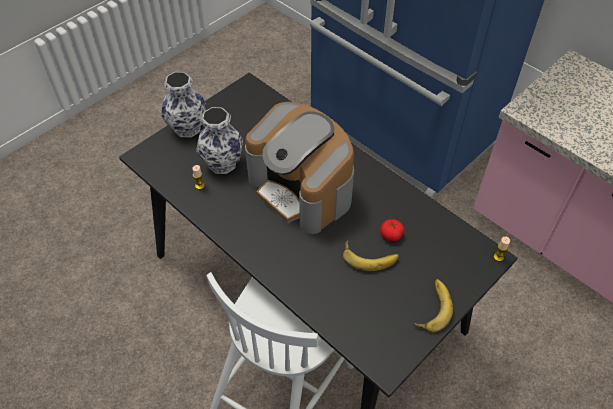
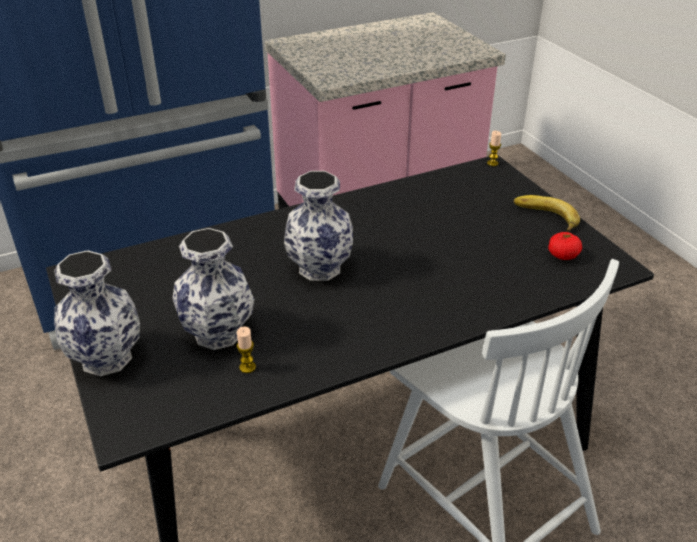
camera: 70 degrees left, 15 degrees down
(302, 189) = (320, 267): coffee machine -> vase
(369, 256) = (457, 240): banana -> none
(391, 235) = (433, 218): tomato -> tomato (562, 255)

